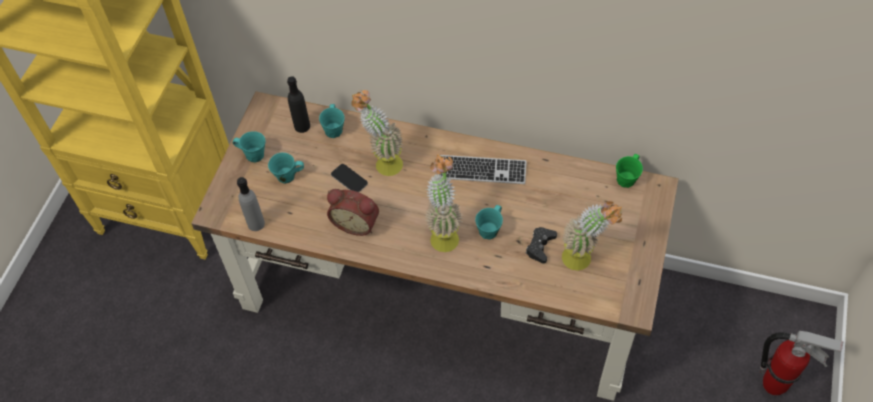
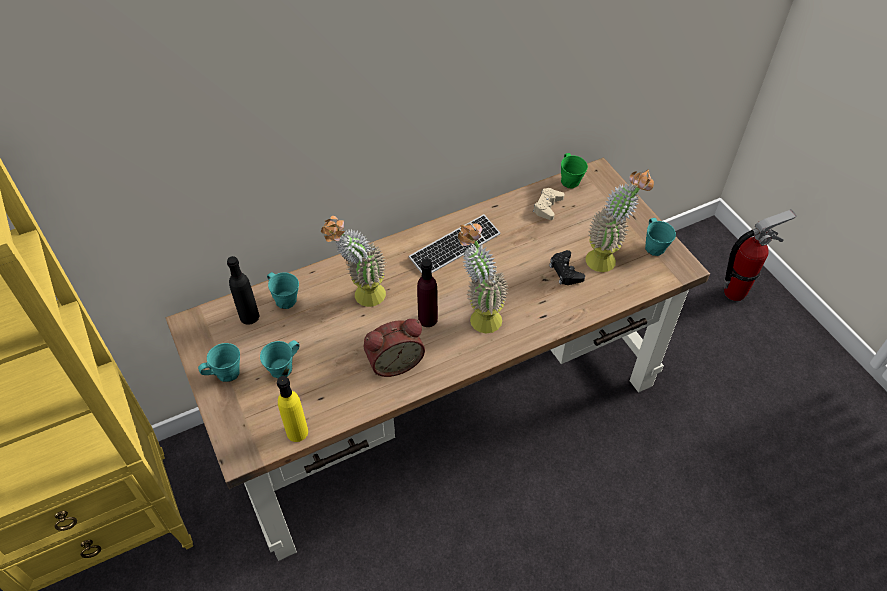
camera: 45 degrees left, 5 degrees down
(256, 224) = (297, 432): grey bottle -> yellow bottle
(349, 179) = (346, 330): phone -> none
(407, 210) = (427, 319): none -> purple bottle
(489, 230) = (513, 287): turquoise mug -> turquoise mug (654, 247)
(584, 188) = (547, 207): none -> beige game controller

